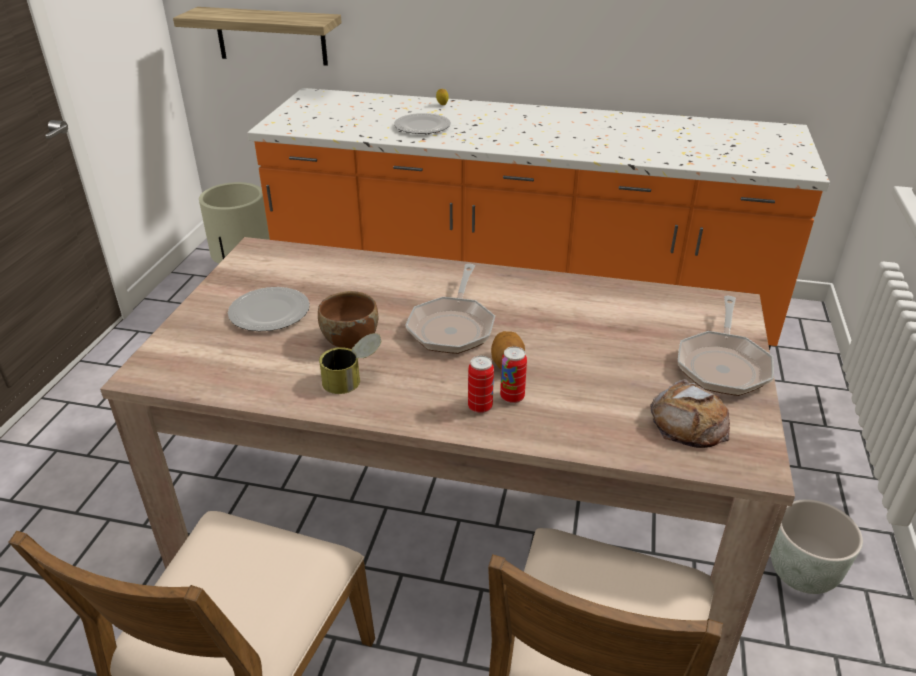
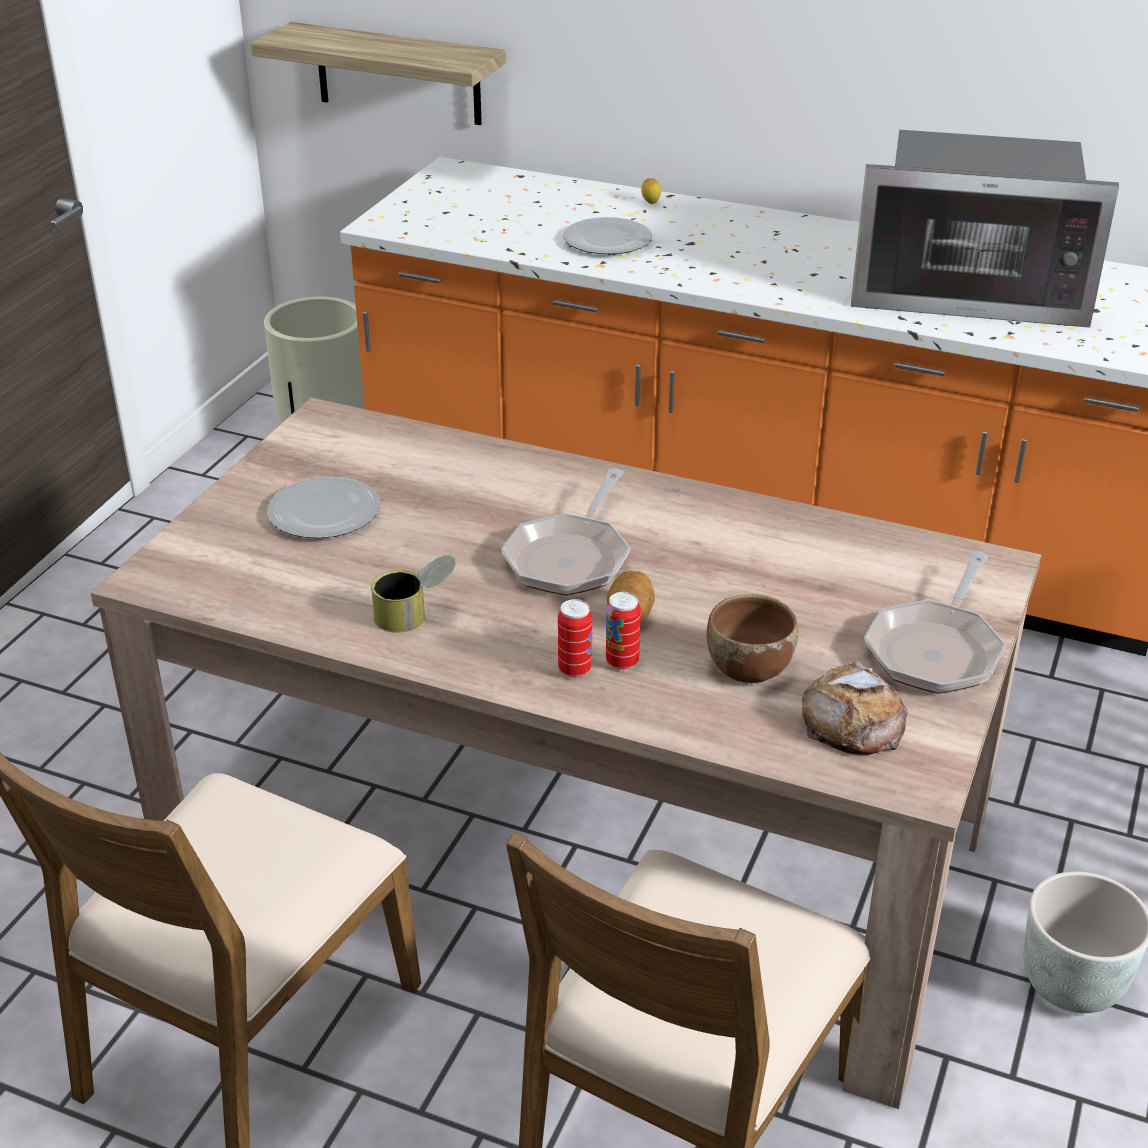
camera: 10 degrees right, 0 degrees up
(350, 339) = (425, 561): brown bowl -> brown bowl (748, 667)
(654, 140) = (969, 291): none -> microwave

